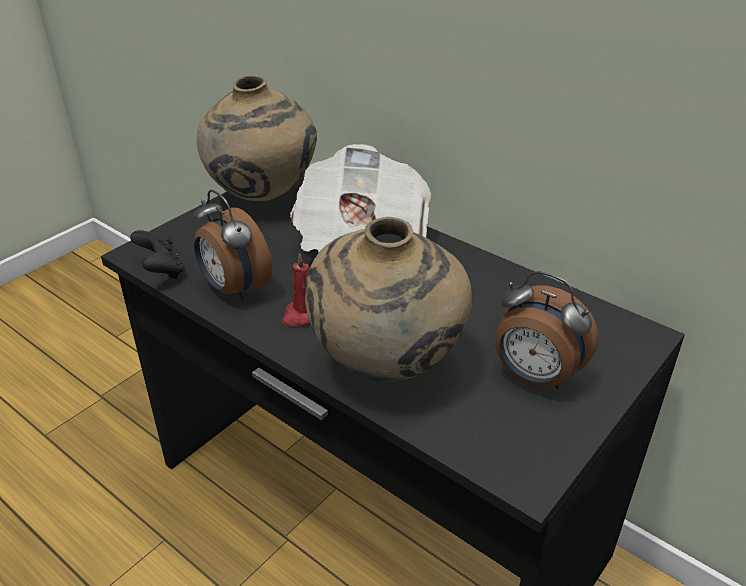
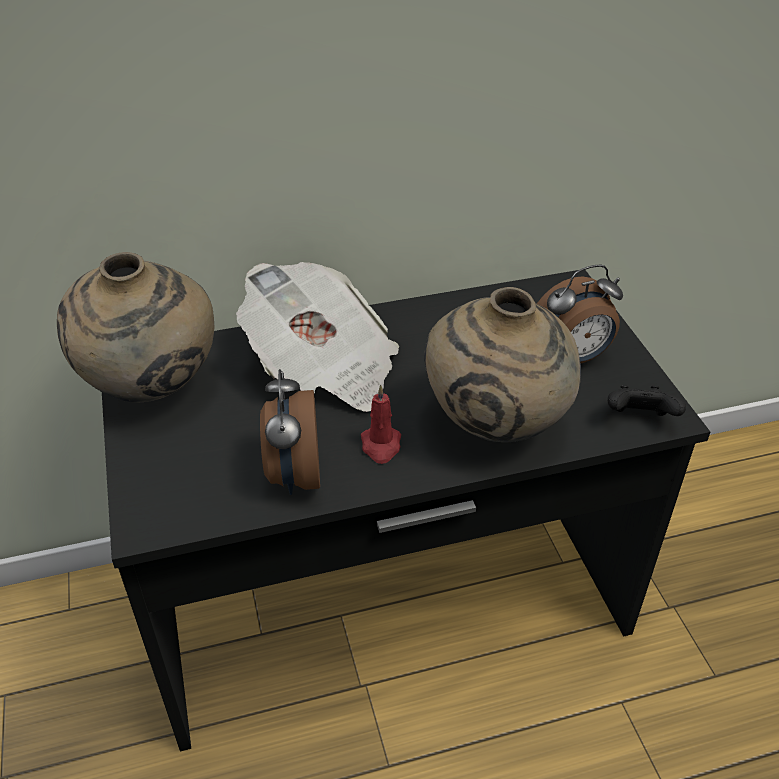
camera: 55 degrees left, 5 degrees up
(162, 271) = (204, 517): black game controller -> black game controller (639, 419)
(234, 289) = (293, 474): alarm clock -> alarm clock turned 90 degrees clockwise

